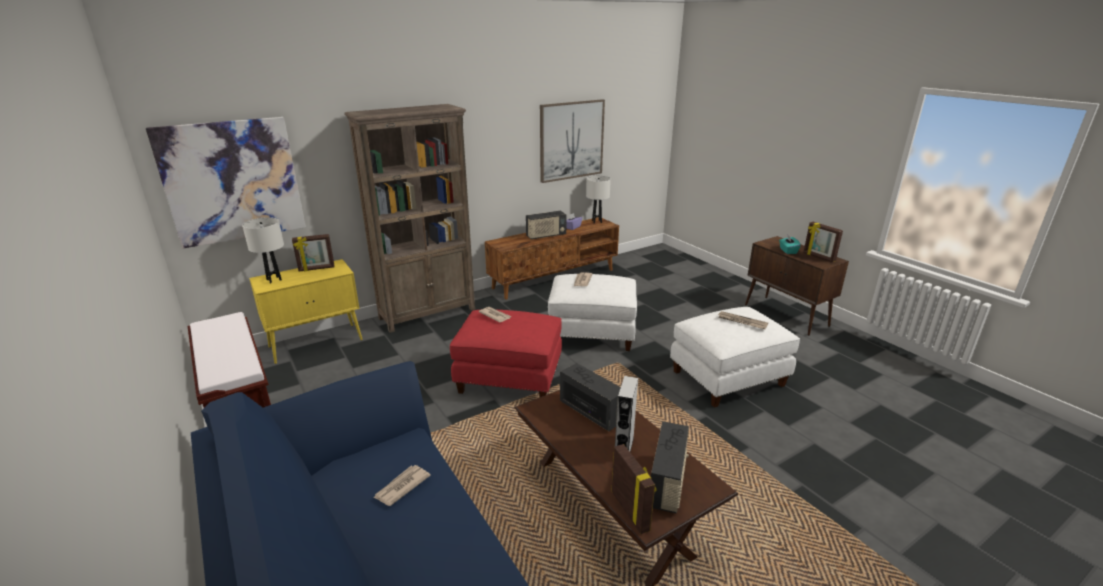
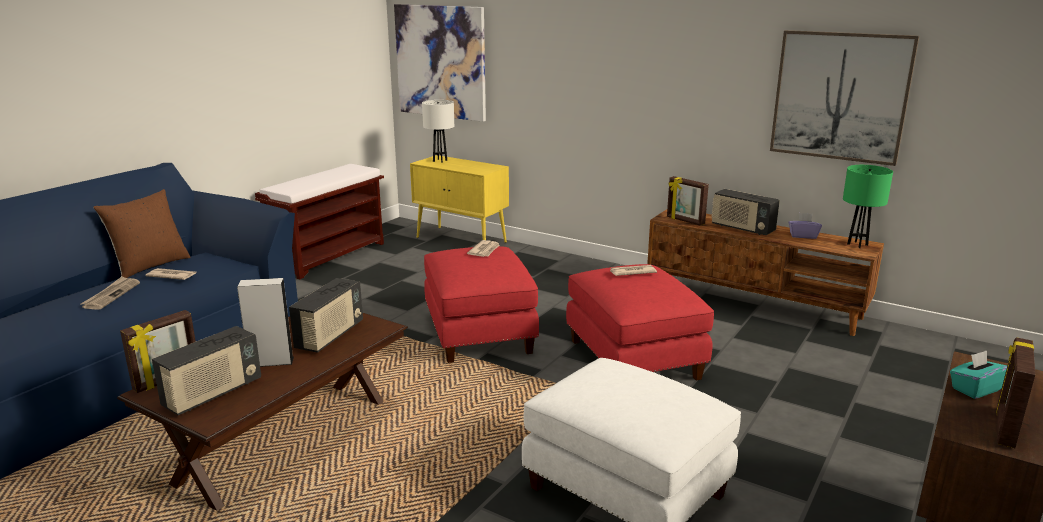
camera: 65 degrees right, 5 degrees down
(316, 269) = (476, 165): picture frame -> picture frame (685, 221)
(340, 507) = (150, 266): none -> brown pillow
(428, 313) = (567, 263): brown bookcase -> none
(592, 333) = (635, 359): white ottoman -> red ottoman
(597, 221) = (857, 244): white table lamp -> green table lamp
(668, 483) = (213, 394): radio -> radio turned 45 degrees counterclockwise
(741, 321) = (634, 394): newspaper -> newspaper (111, 295)

